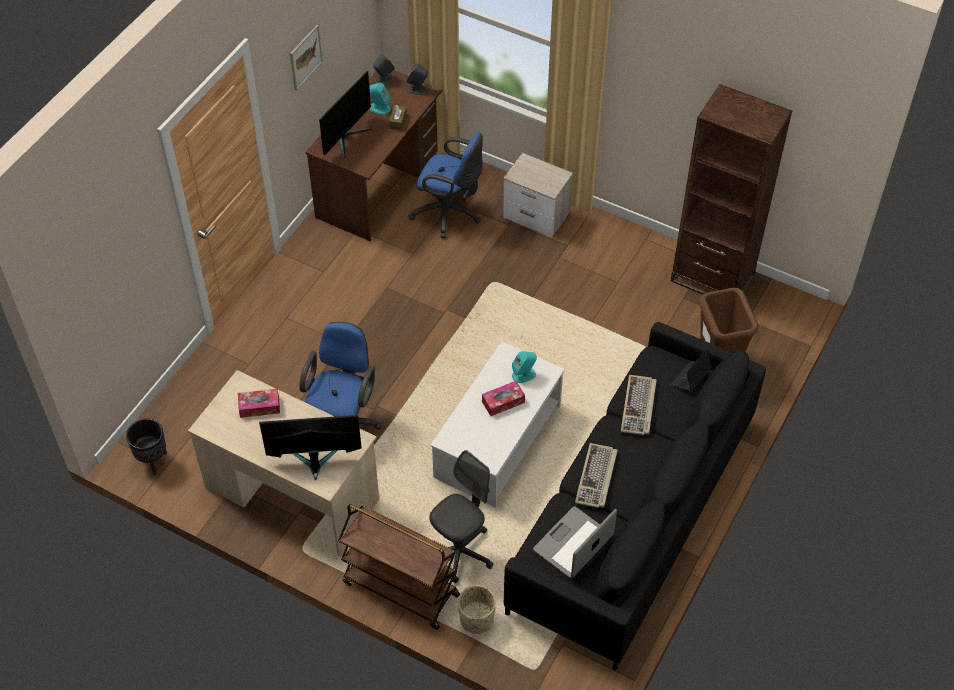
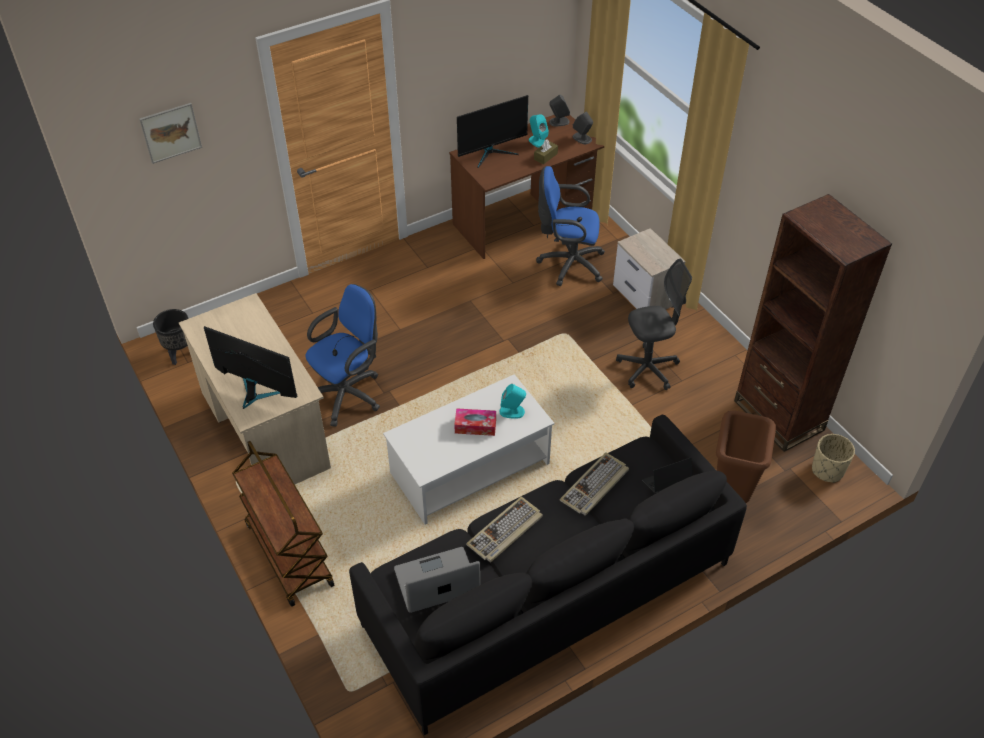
camera: 30 degrees right, 5 degrees down
(259, 407) = (249, 329): tissue box -> none
(305, 57) = (467, 56): picture -> picture (171, 132)
(449, 213) = (568, 264): blue office chair -> blue office chair turned 135 degrees clockwise
(460, 552) = (364, 548): grey office chair -> grey office chair (647, 369)
(476, 620) = (332, 616): beige planter -> beige planter (827, 470)

